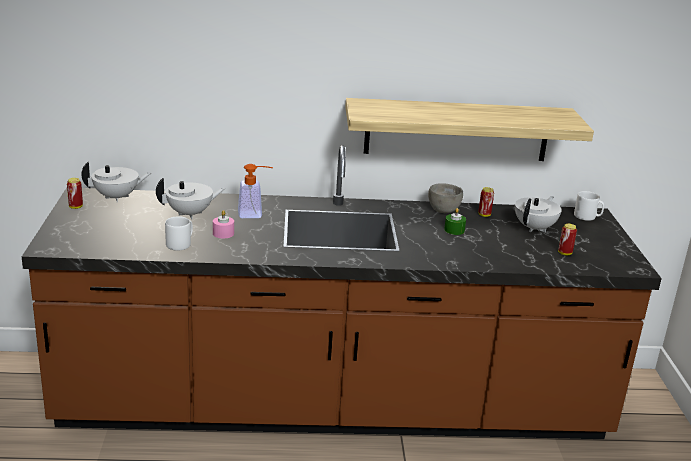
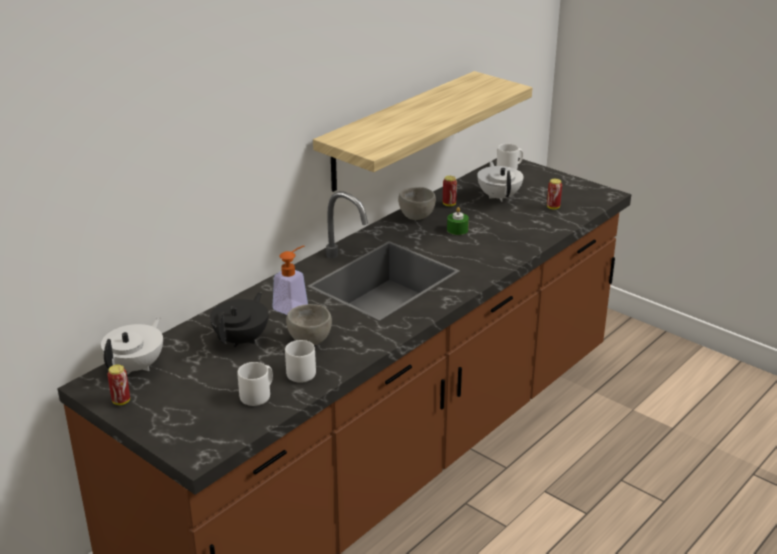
camera: 45 degrees left, 5 degrees up
(135, 241) = (258, 395): none -> white mug
(190, 214) = (242, 339): white teapot -> black teapot
(223, 233) = (310, 339): pink candle -> grey bowl

